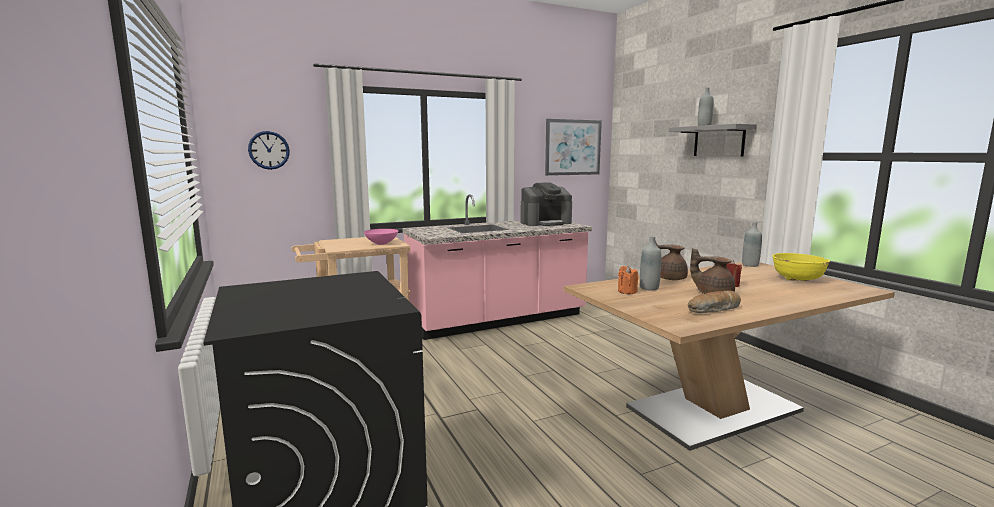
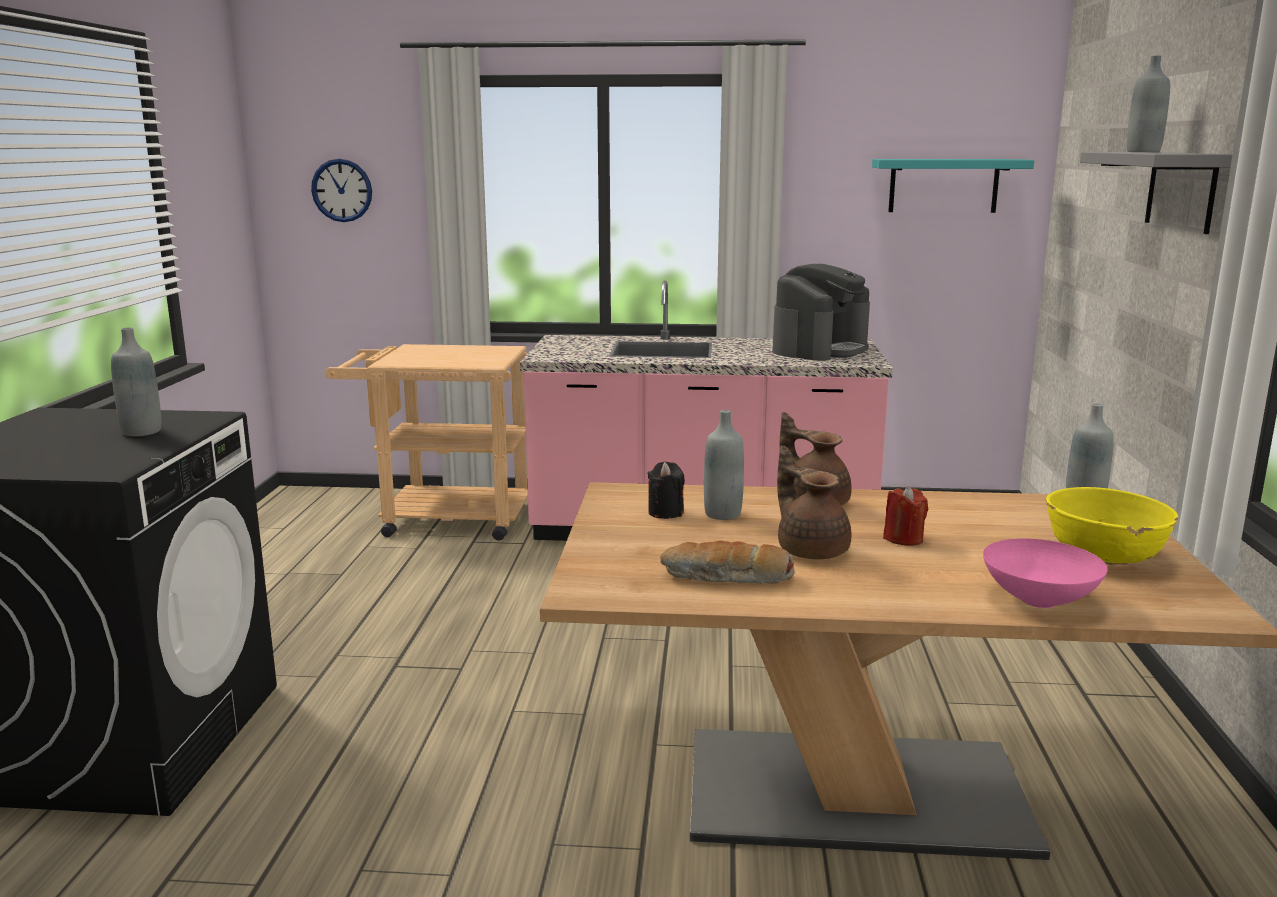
camera: 30 degrees right, 5 degrees up
(346, 287) = (141, 432): none -> grey bottle
(381, 243) = (468, 361): pink bowl -> pink bowl (1039, 601)
(545, 223) = (820, 349): coffee machine -> coffee machine turned 60 degrees counterclockwise
(573, 147) = (943, 185): picture -> turquoise shelf
(627, 291) = (665, 513): orange candle -> black candle

